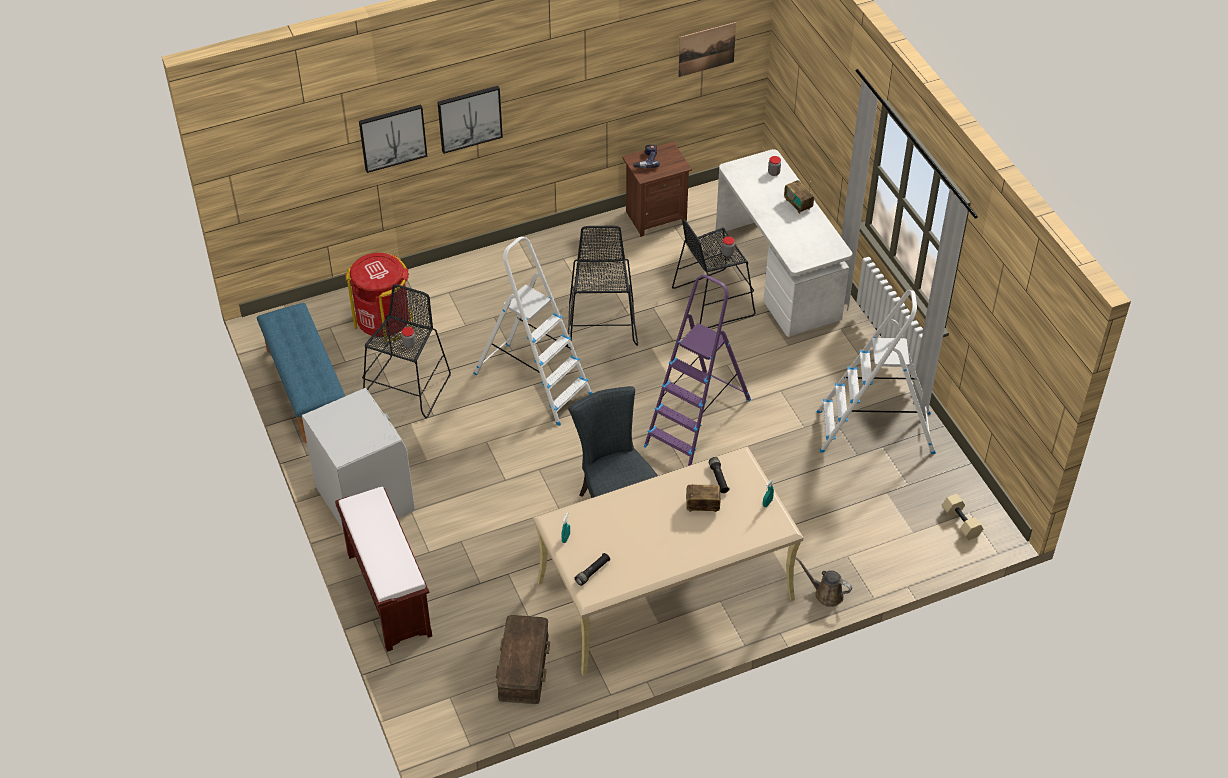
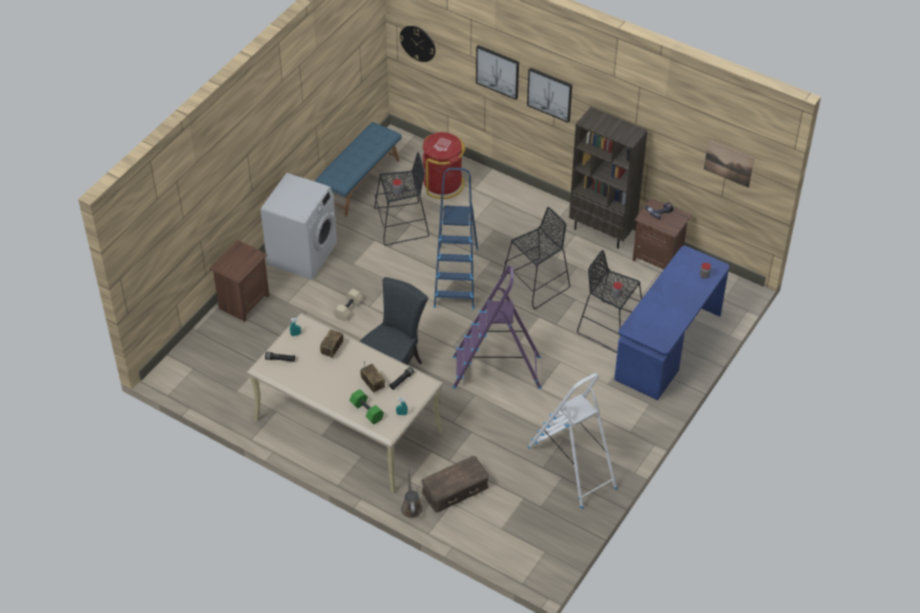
camera: 55 degrees right, 0 degrees up
(268, 177) = (418, 43): none -> wall clock
(388, 593) = (243, 302): brown bench -> brown nightstand
(524, 666) = (240, 390): brown storage box -> brown storage box (455, 490)
(533, 384) = (456, 277): white step ladder -> blue step ladder
(579, 236) = (602, 231): none -> brown bookcase
(738, 532) = (366, 411): none -> green dumbbell
(778, 274) = (668, 346): white desk -> blue desk
(798, 204) = (686, 302): radio -> radio (332, 349)
(960, 522) = (531, 551): beige dumbbell -> beige dumbbell (347, 309)

